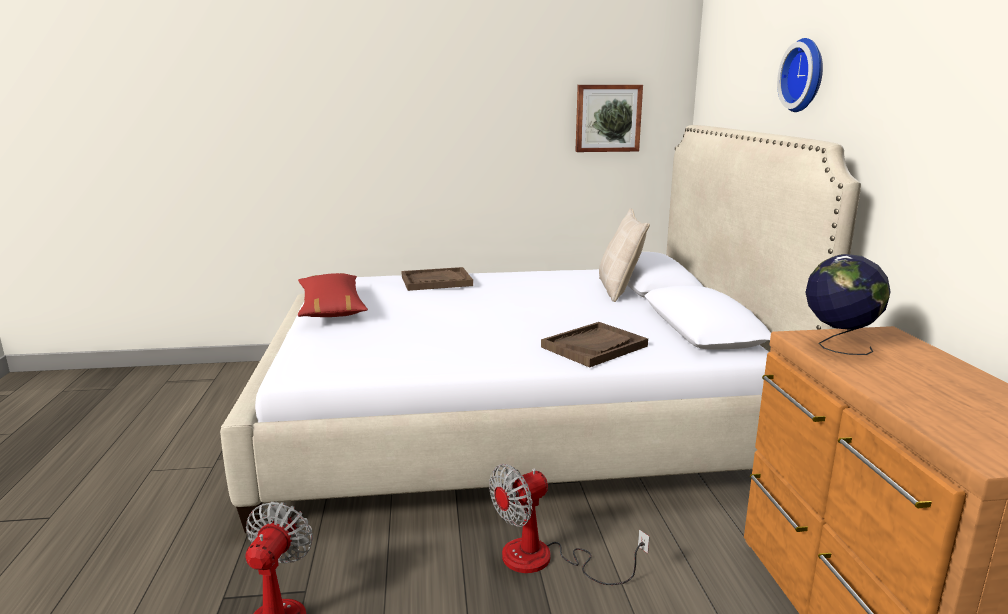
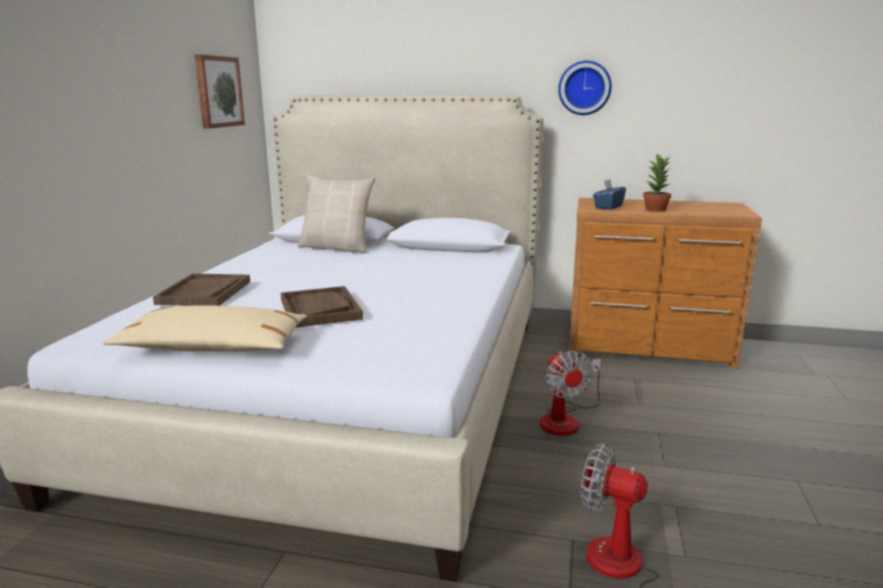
camera: 70 degrees left, 0 degrees up
(331, 308) = (213, 348): red pillow -> beige pillow
(594, 346) = (461, 271): brown tray -> brown tray (320, 309)
(805, 75) = (445, 52): wall clock -> wall clock (584, 88)
(837, 346) = (608, 207): globe -> blue tissue box
(880, 378) = (656, 209): none -> potted plant

